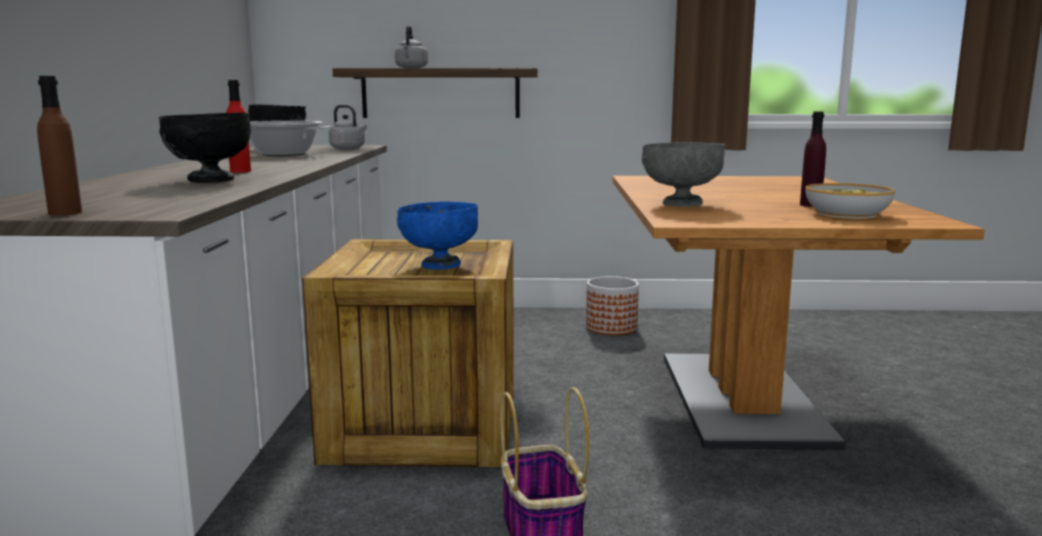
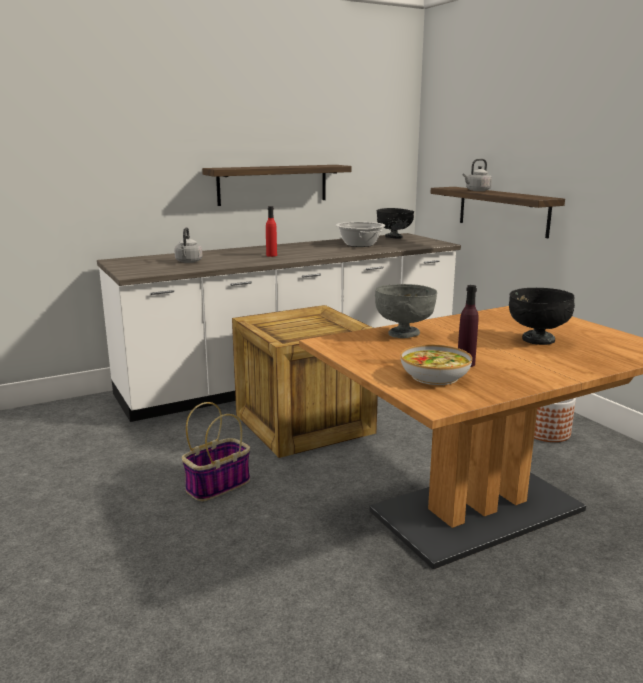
camera: 60 degrees right, 5 degrees up
(65, 213) = (122, 267): brown bottle -> none
(133, 53) = (273, 184): none -> shelf
(209, 180) = (232, 259): black bowl -> black bowl (537, 340)
(349, 148) = (415, 245): grey kettle -> grey kettle (188, 262)
(440, 265) = (307, 332): blue bowl -> none

